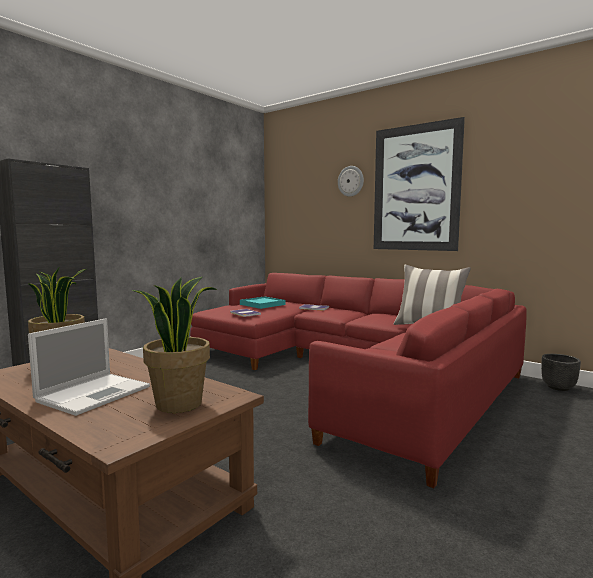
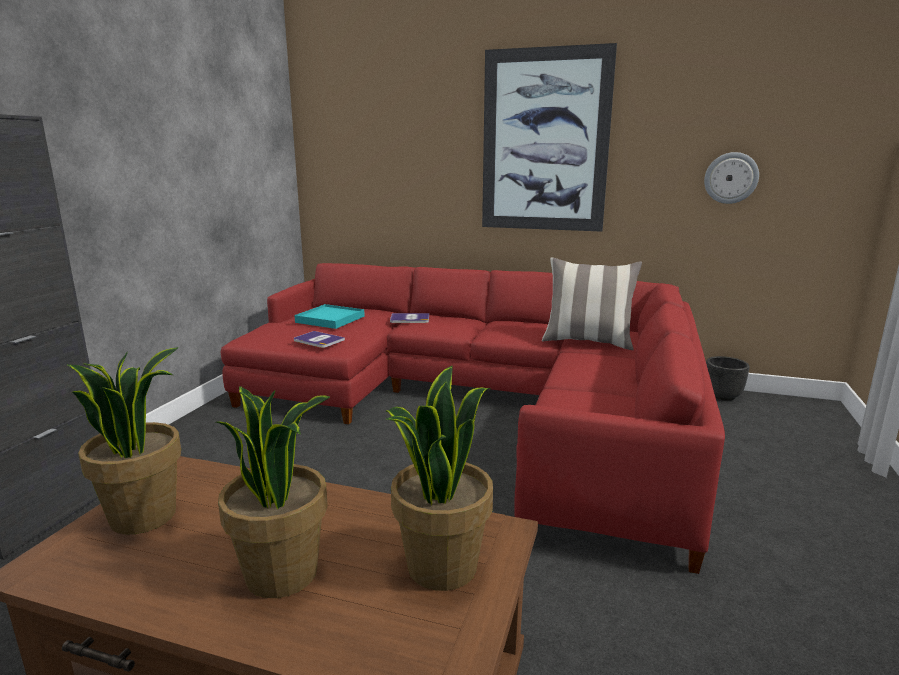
camera: 20 degrees left, 10 degrees up
(95, 393) = (283, 573): laptop -> potted plant
(351, 181) = (444, 124): wall clock -> wall clock (731, 178)

